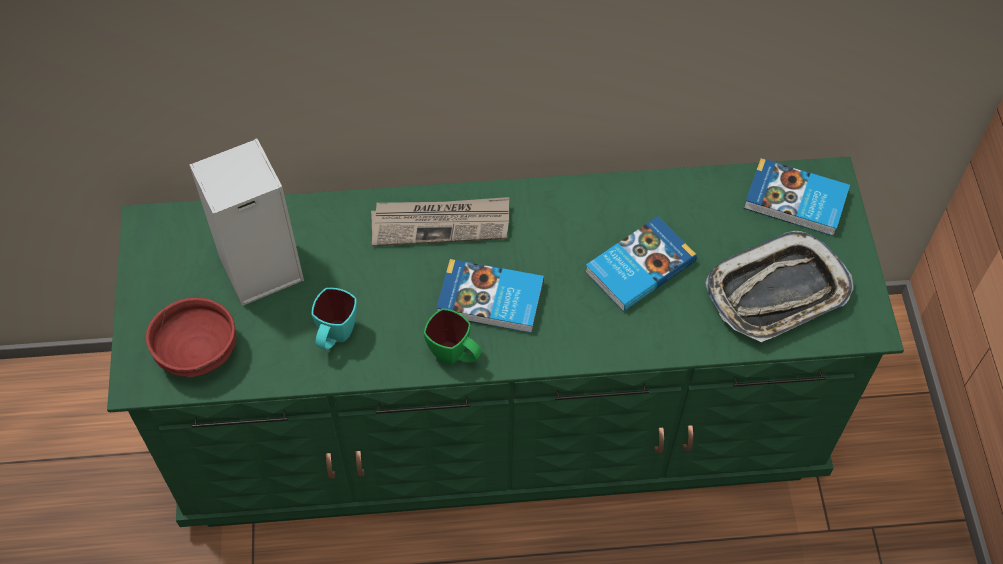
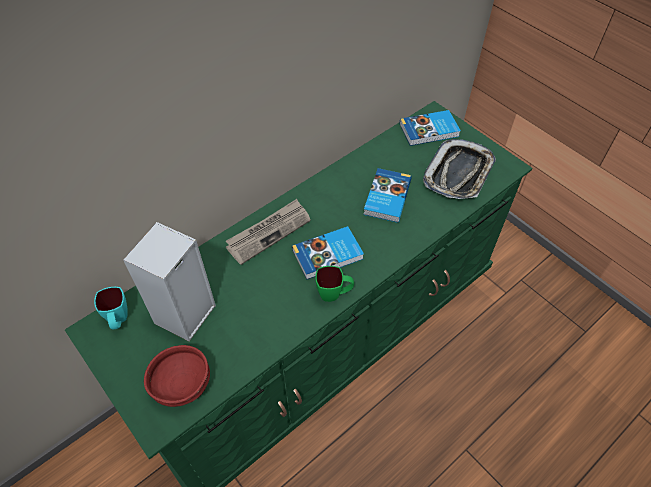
camera: 35 degrees left, 5 degrees down
(335, 337) = (260, 325): turquoise mug -> turquoise mug (119, 320)

